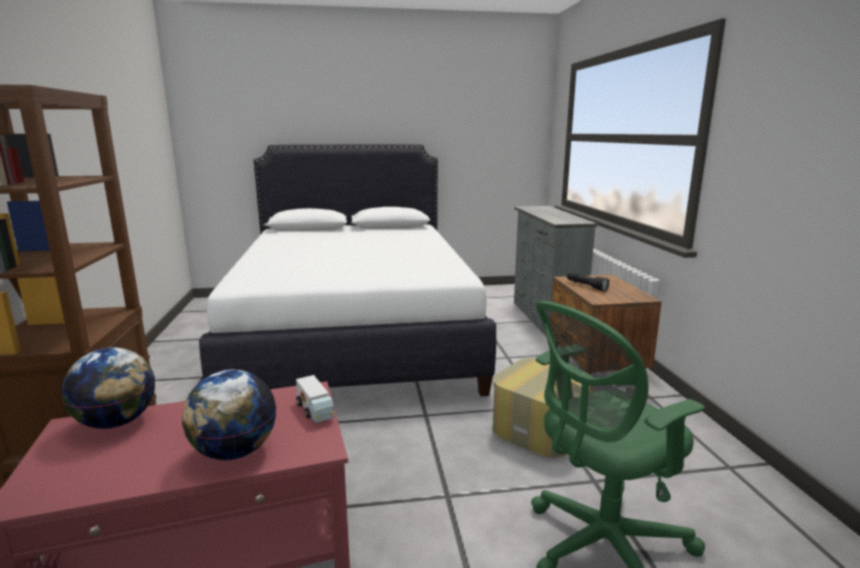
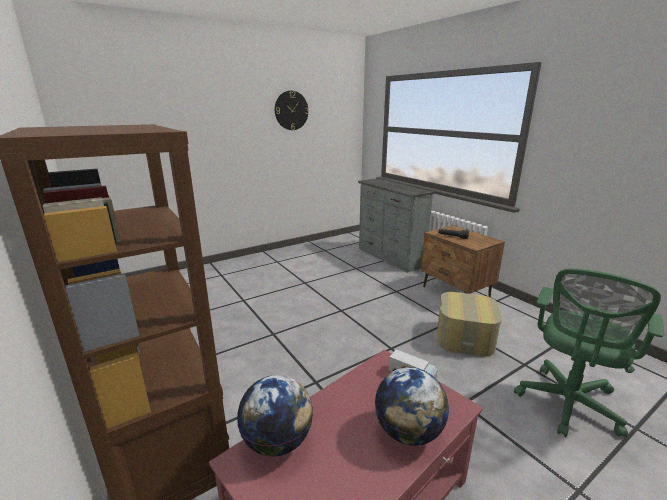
camera: 25 degrees left, 5 degrees up
(354, 334) = (274, 295): white bed -> none
(439, 112) = (291, 110): none -> wall clock

